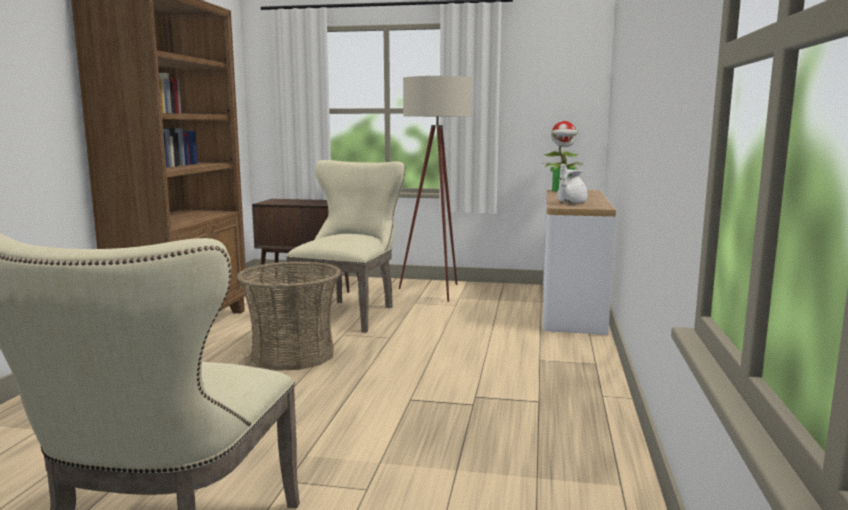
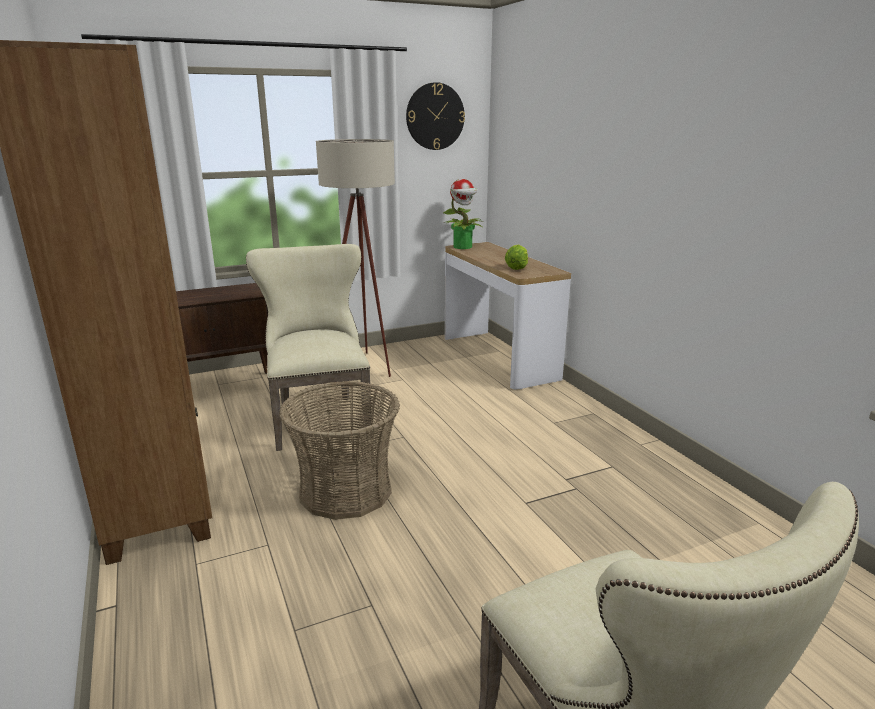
camera: 35 degrees left, 10 degrees up
(547, 62) = (435, 116): none -> wall clock
(570, 203) = (517, 267): white teapot -> lettuce

